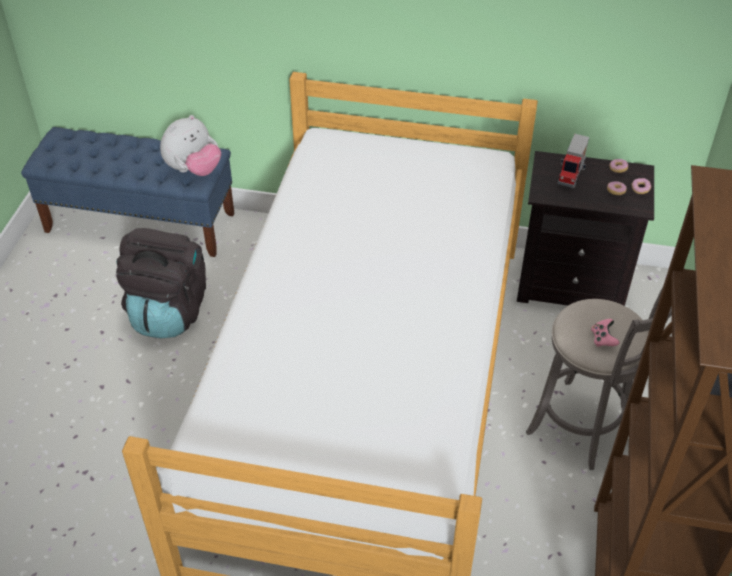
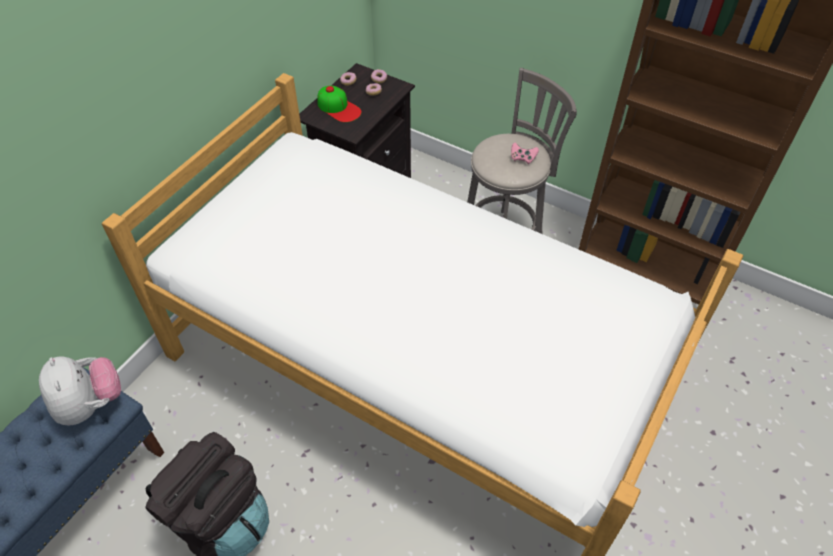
camera: 70 degrees left, 5 degrees up
(572, 174) = (339, 108): toy truck -> cap

